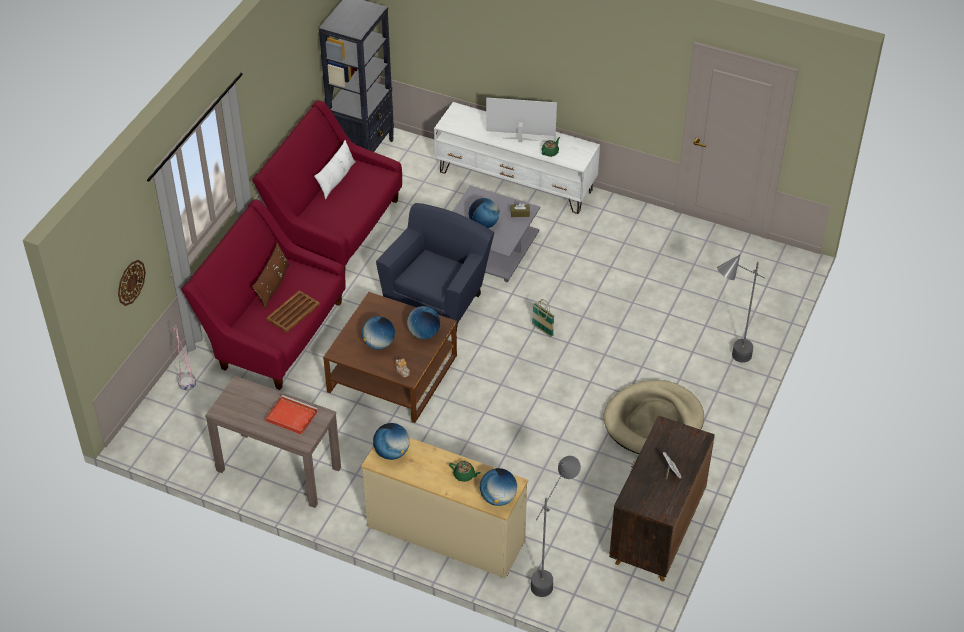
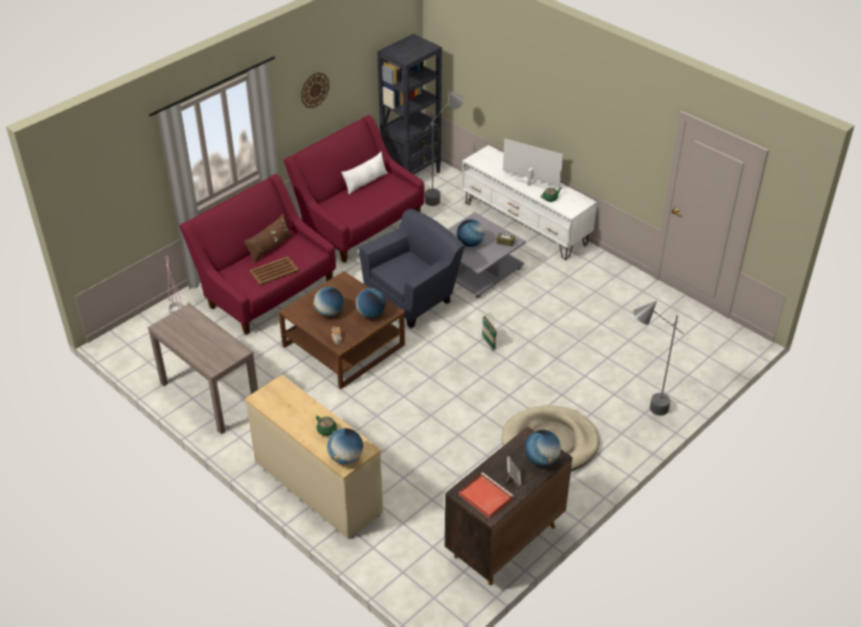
camera: 20 degrees right, 5 degrees down
(130, 282) = (128, 204): wall clock -> wall clock (314, 90)
(290, 416) = (214, 345): red tray -> red tray (484, 496)
(392, 452) = (276, 395): globe -> globe (541, 459)
(551, 574) = (391, 548): grey floor lamp -> grey floor lamp (443, 196)

